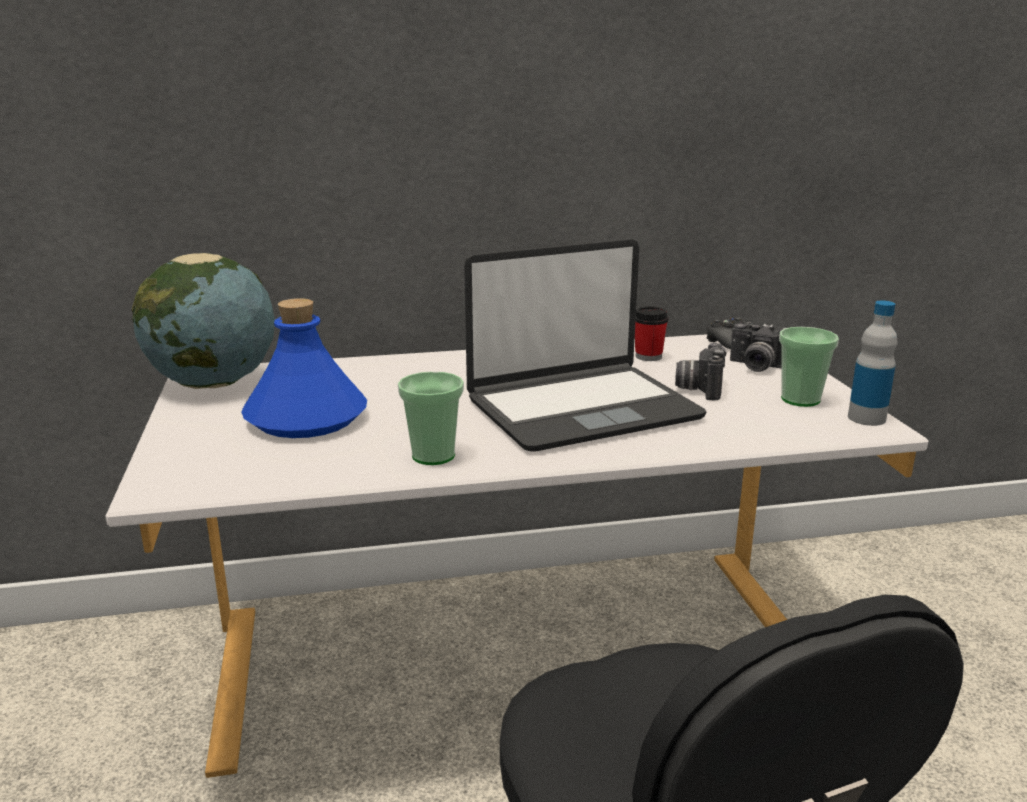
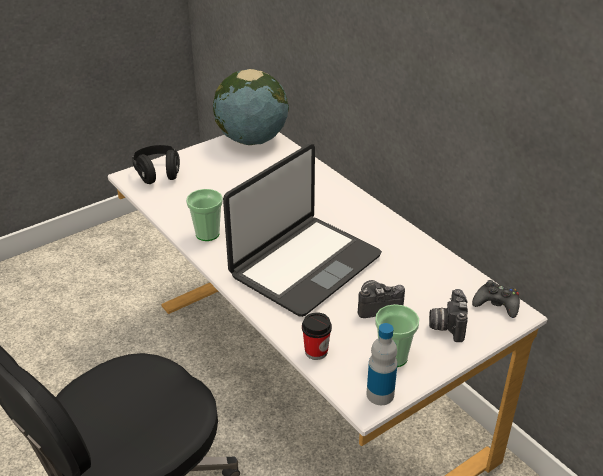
camera: 65 degrees right, 15 degrees up
(191, 465) = (158, 174): none -> black headphones
(305, 418) = (227, 182): blue bottle -> none
(581, 409) = (304, 265): laptop -> laptop turned 90 degrees counterclockwise
(648, 356) = (423, 271): cup -> cup (316, 351)

